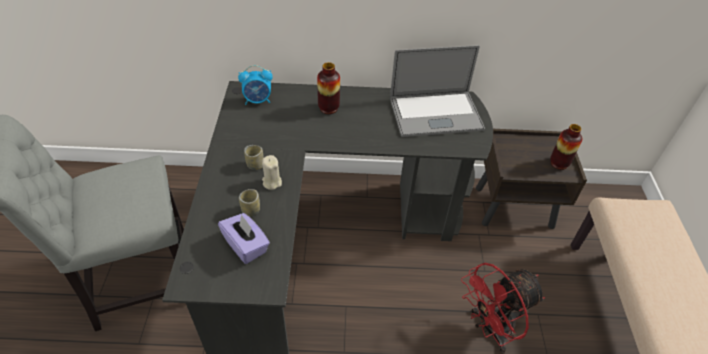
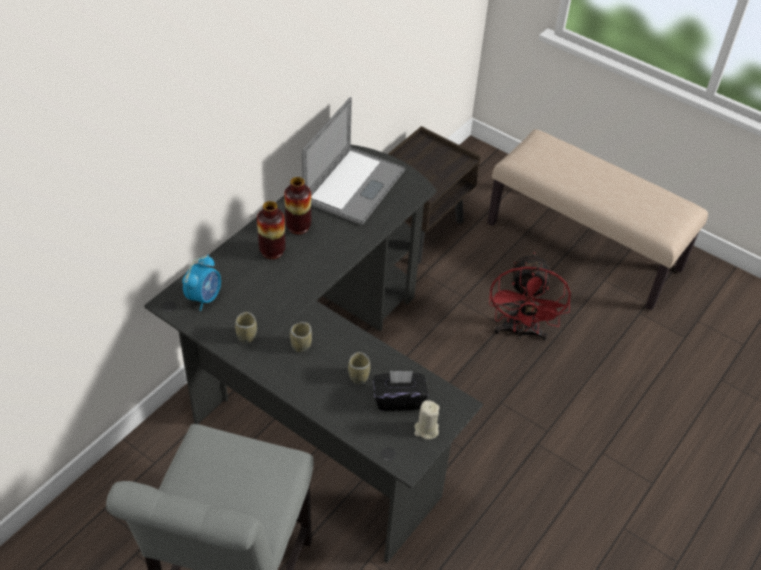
camera: 55 degrees left, 0 degrees up
(241, 135) = (246, 336): none -> cup
(246, 246) = (398, 399): purple tissue box -> black tissue box
(272, 182) = (335, 344): beige candle -> beige candle (426, 430)
(559, 163) = (446, 158): vase -> vase (298, 227)

